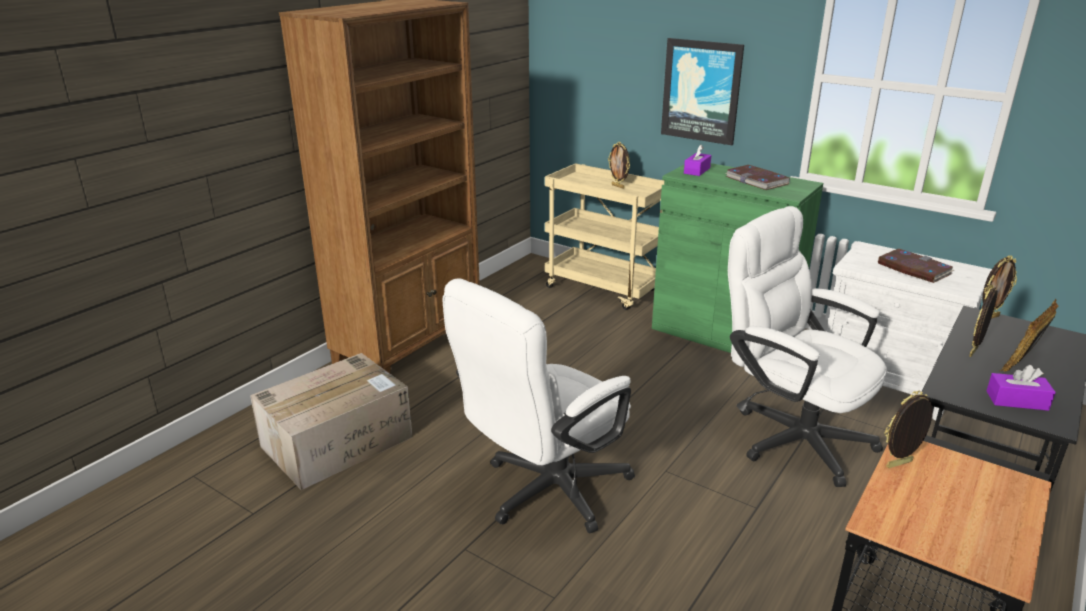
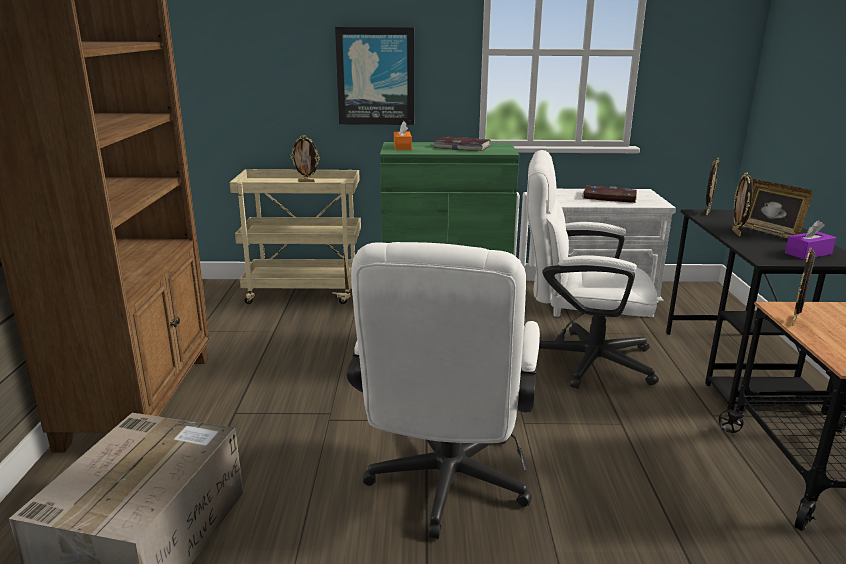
camera: 35 degrees left, 5 degrees down
(697, 170) = (402, 147): purple tissue box -> orange tissue box
(1022, 361) = (769, 231): picture frame -> picture frame turned 45 degrees counterclockwise

